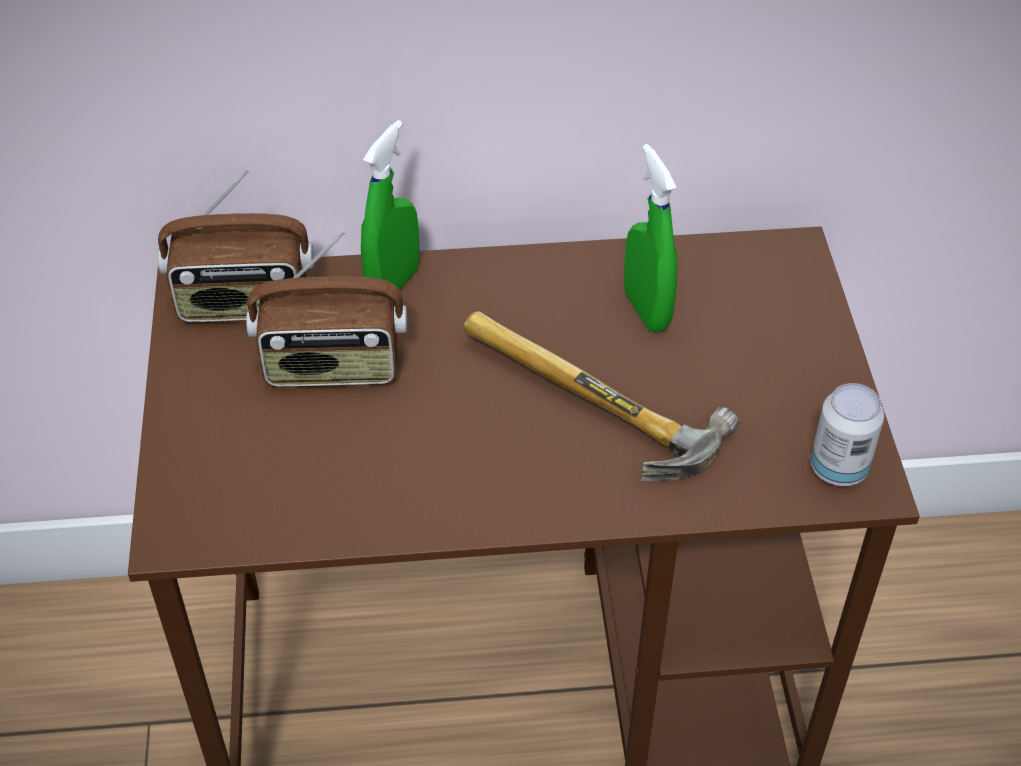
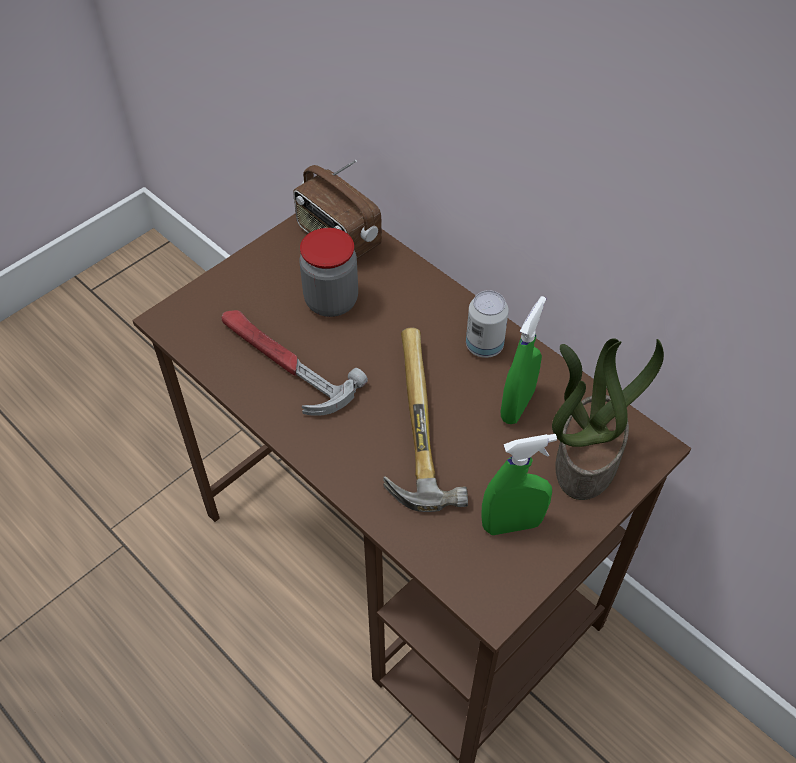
camera: 50 degrees right, 5 degrees up
(332, 366) = (331, 301): radio -> jar
(375, 465) = (283, 363): none -> hammer
(393, 284) = (414, 285): green spray bottle -> green spray bottle (512, 524)
(761, 303) = (586, 458): none -> potted plant
(838, 468) = (490, 581): can -> can (484, 346)

